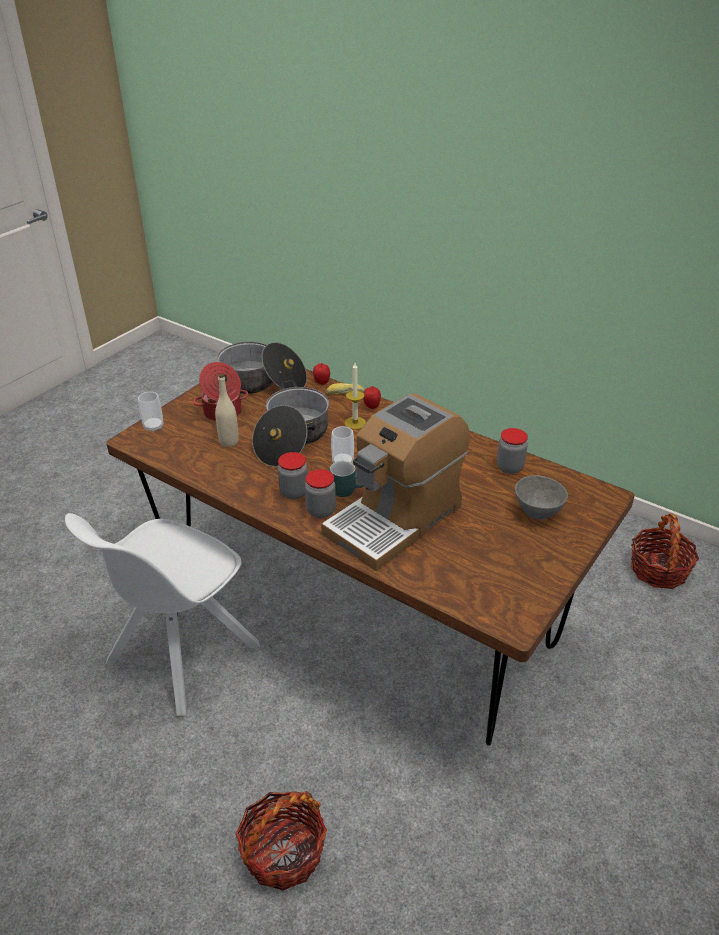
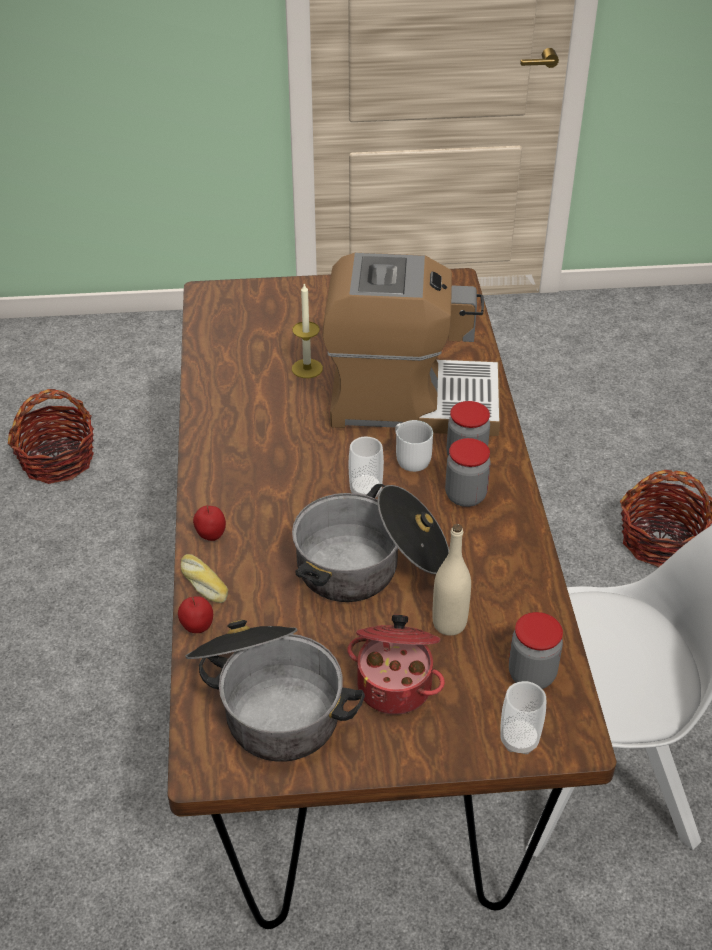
camera: 130 degrees left, 5 degrees up
(347, 489) = (408, 459): turquoise mug -> white mug
(355, 423) = (269, 529): candle -> candle (307, 368)
(509, 467) = (227, 367): jar -> jar (531, 675)
(536, 513) = (289, 322): grey bowl -> none

